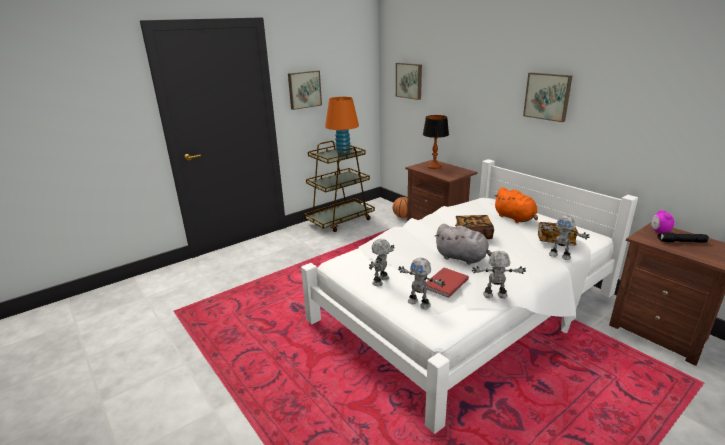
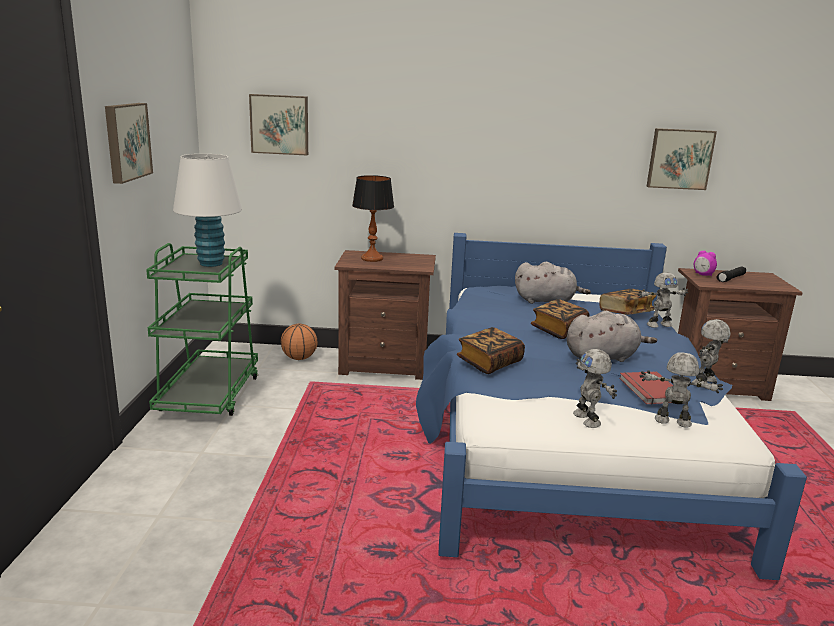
camera: 50 degrees left, 5 degrees down
(340, 220) = (209, 395): brown cart -> green cart
(343, 154) = (211, 263): orange table lamp -> white table lamp
(395, 237) = (489, 363): none -> book
(419, 303) = (672, 422): toy robot -> toy robot turned 150 degrees counterclockwise
(463, 309) = (565, 441): white bed -> blue bed
(515, 218) = (547, 301): orange plush toy -> grey plush toy
(548, 96) = (539, 136): picture -> picture (679, 159)

